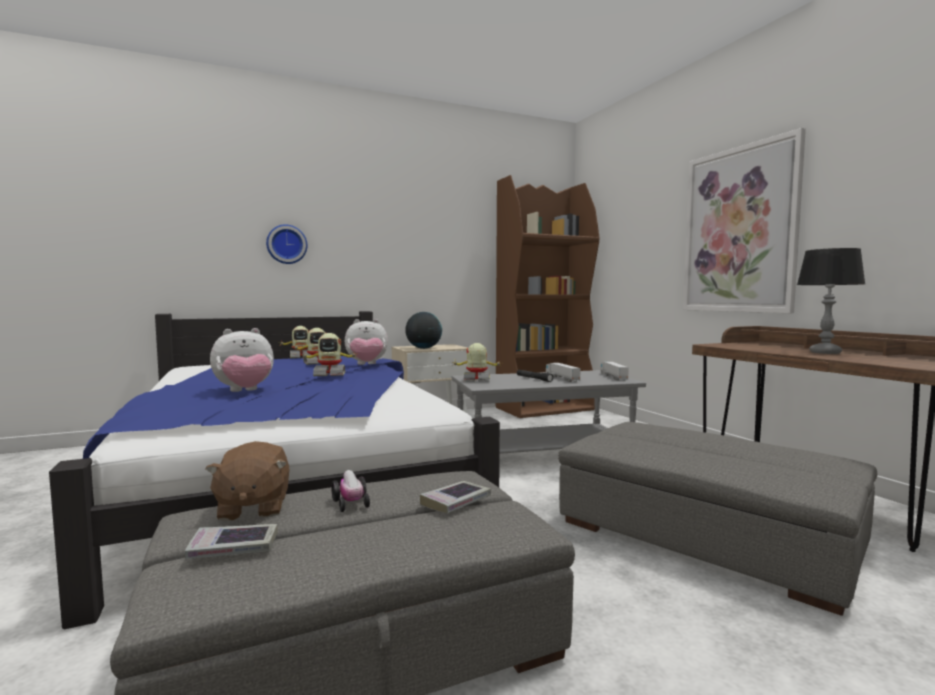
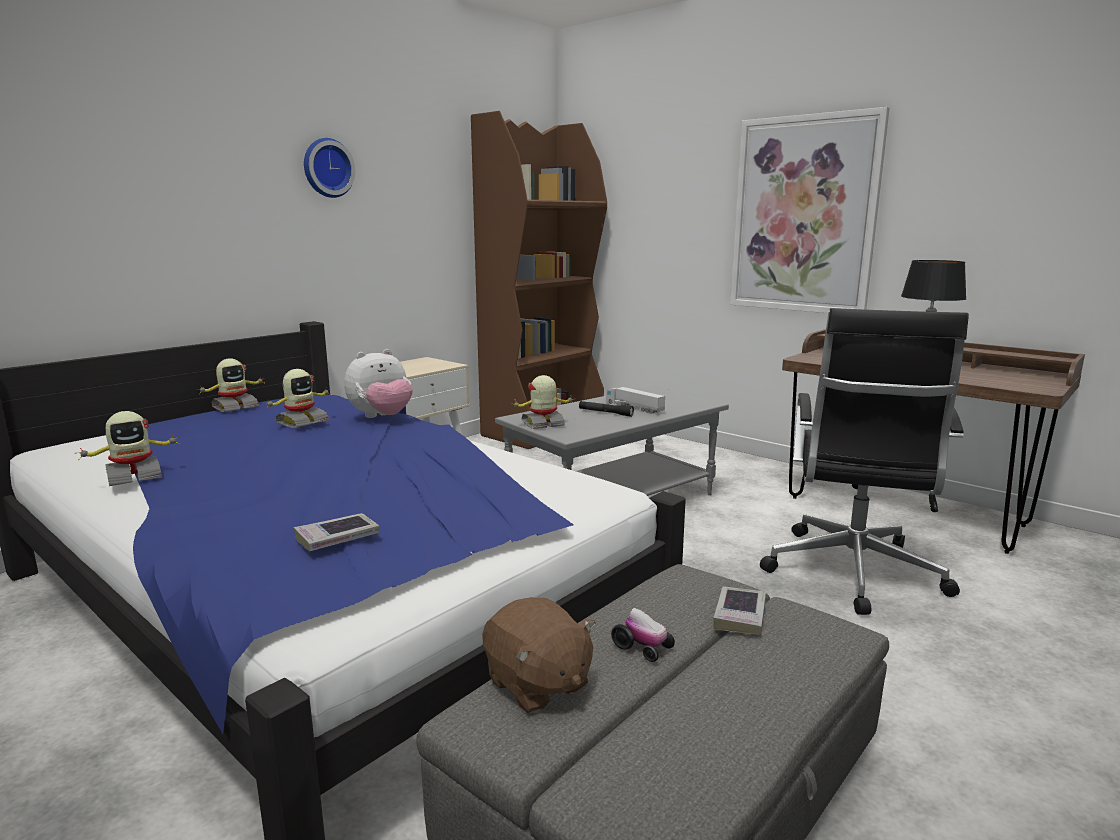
camera: 25 degrees left, 10 degrees up
(233, 548) = (613, 746): book -> book (337, 538)
(245, 391) = (315, 504): plush toy -> none
(286, 244) = (176, 221): wall clock -> wall clock (327, 168)
(329, 374) = (376, 448): toy robot -> toy robot (134, 476)
(423, 348) = (405, 371): globe -> none
(613, 377) = (684, 398): toy truck -> none
(705, 534) = (852, 573): grey ottoman -> black office chair

